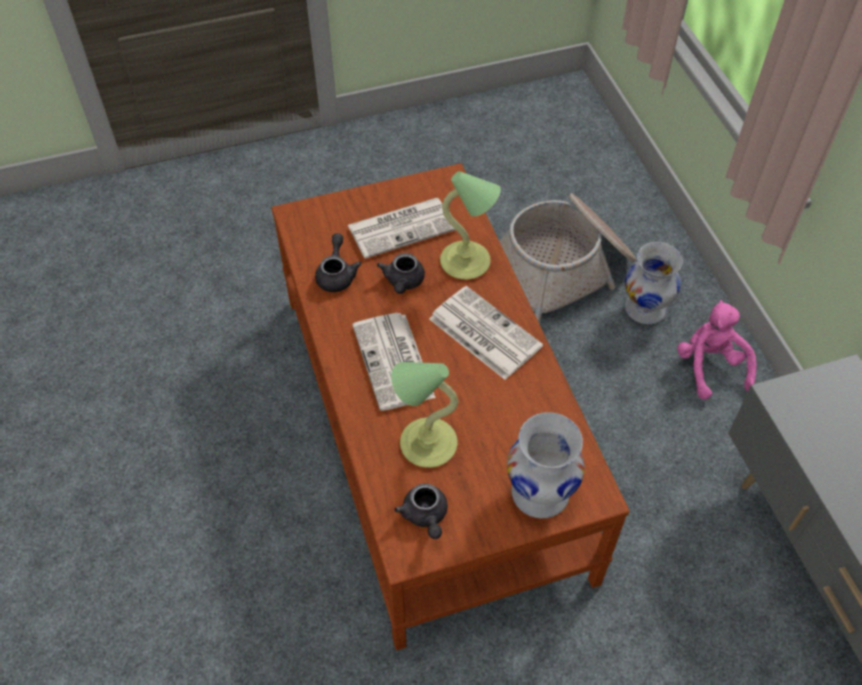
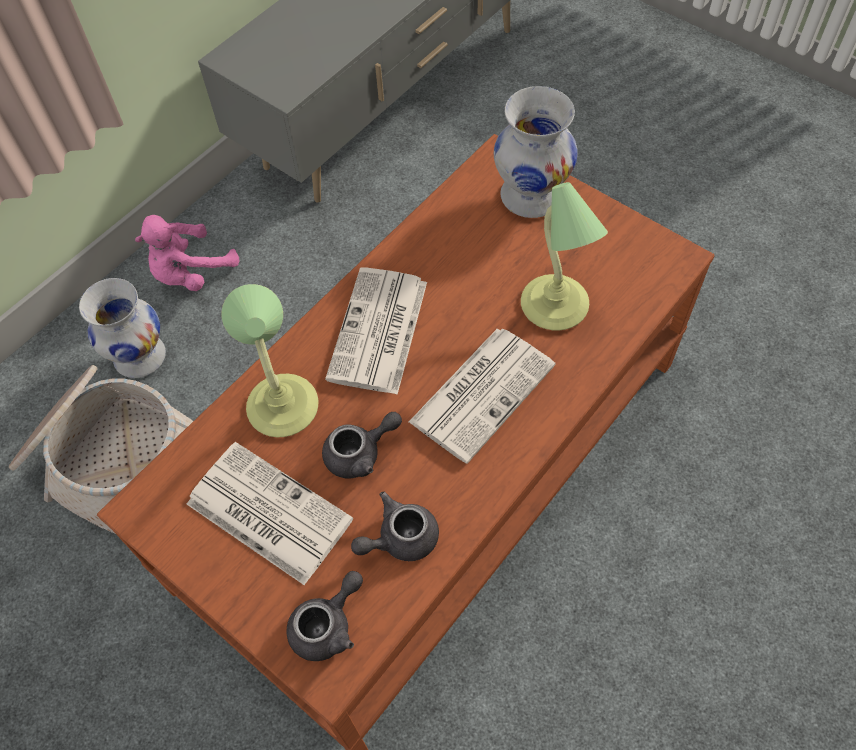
camera: 120 degrees left, 5 degrees up
(425, 516) = (630, 264): grey teapot -> grey teapot (328, 625)

